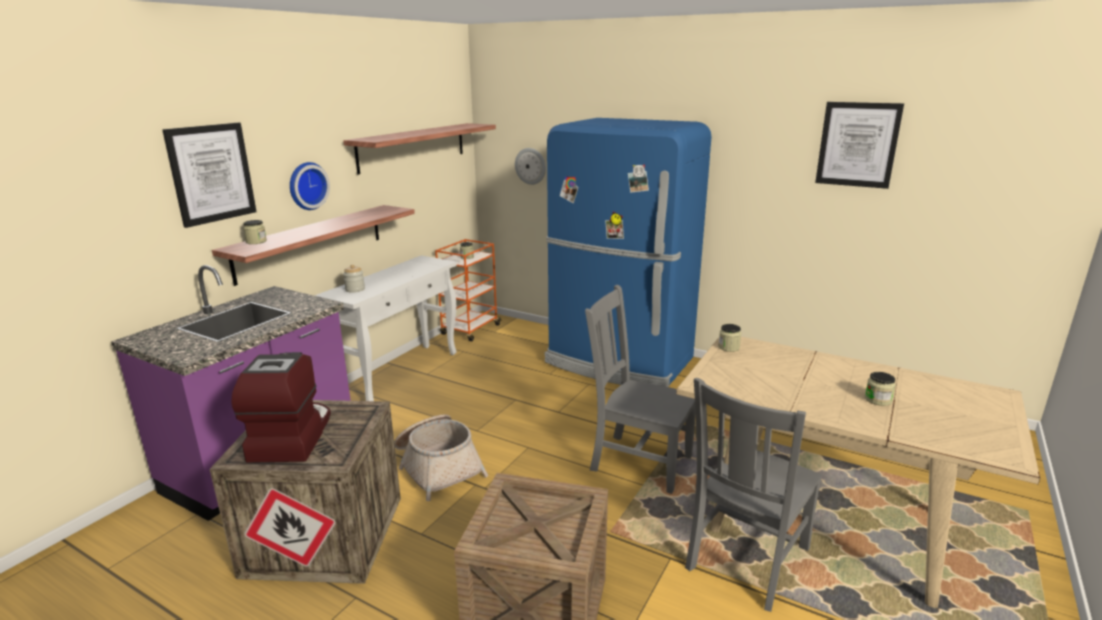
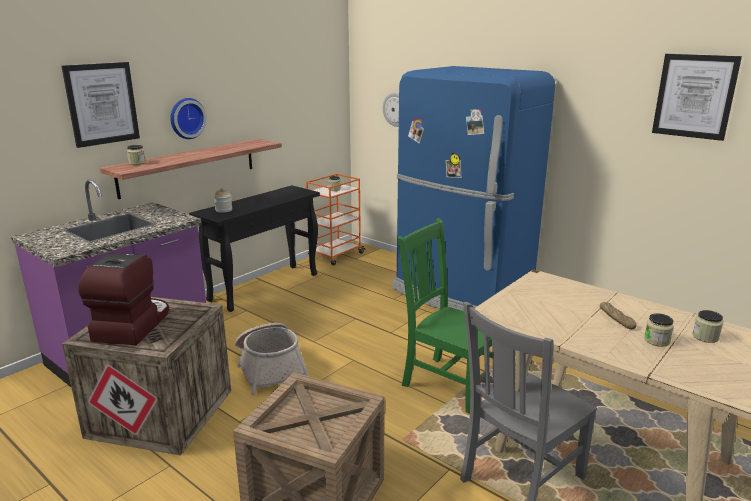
camera: 10 degrees right, 0 degrees up
(401, 372) = (265, 287): white console table -> black console table
(413, 147) = (288, 88): shelf -> none
(637, 461) = (448, 382): grey chair -> green chair
(728, 347) = (532, 282): jar -> jar (705, 337)
(829, 380) = (616, 319): none -> bread

